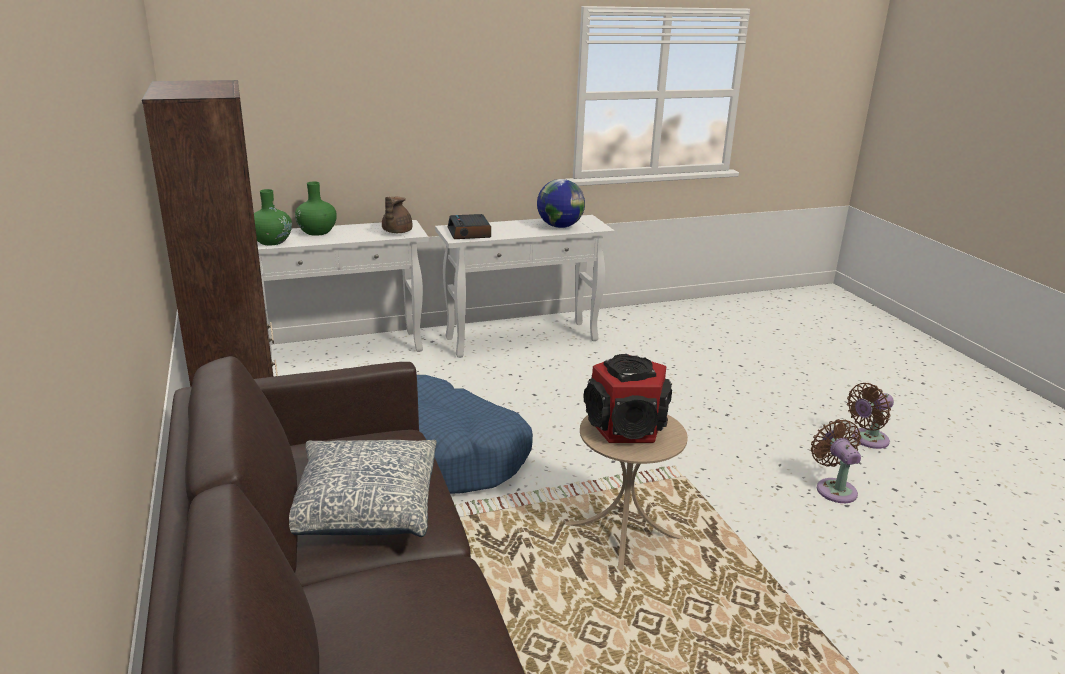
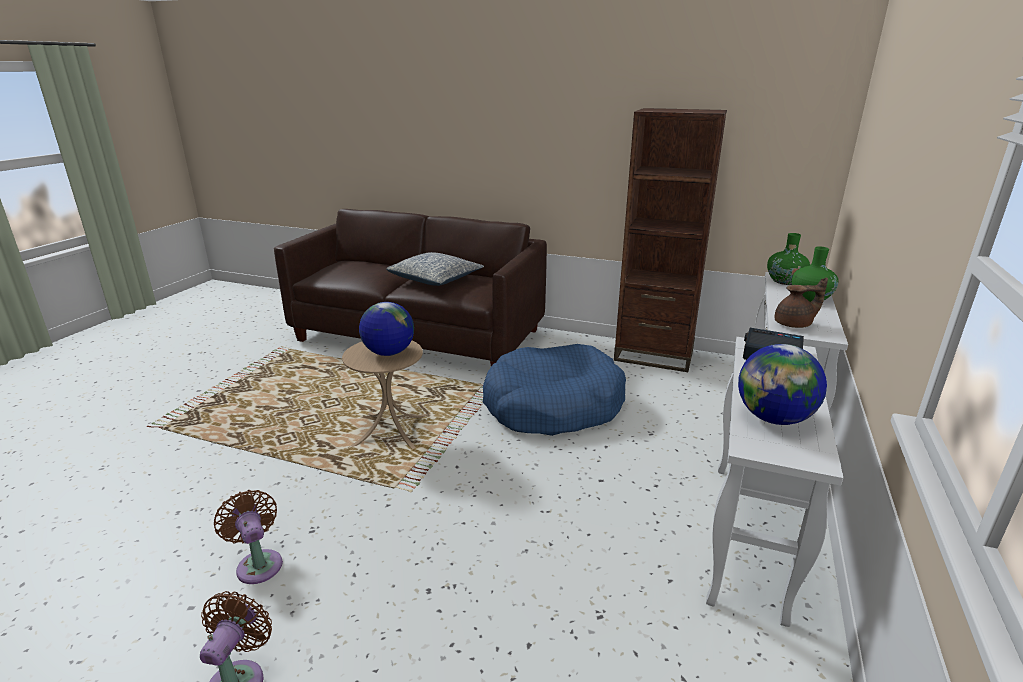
camera: 130 degrees right, 0 degrees up
(396, 232) = (794, 324): brown teapot -> brown teapot turned 120 degrees clockwise
(627, 427) = (388, 353): speaker -> globe
(834, 488) = (258, 563): brown fan -> brown fan turned 150 degrees counterclockwise

